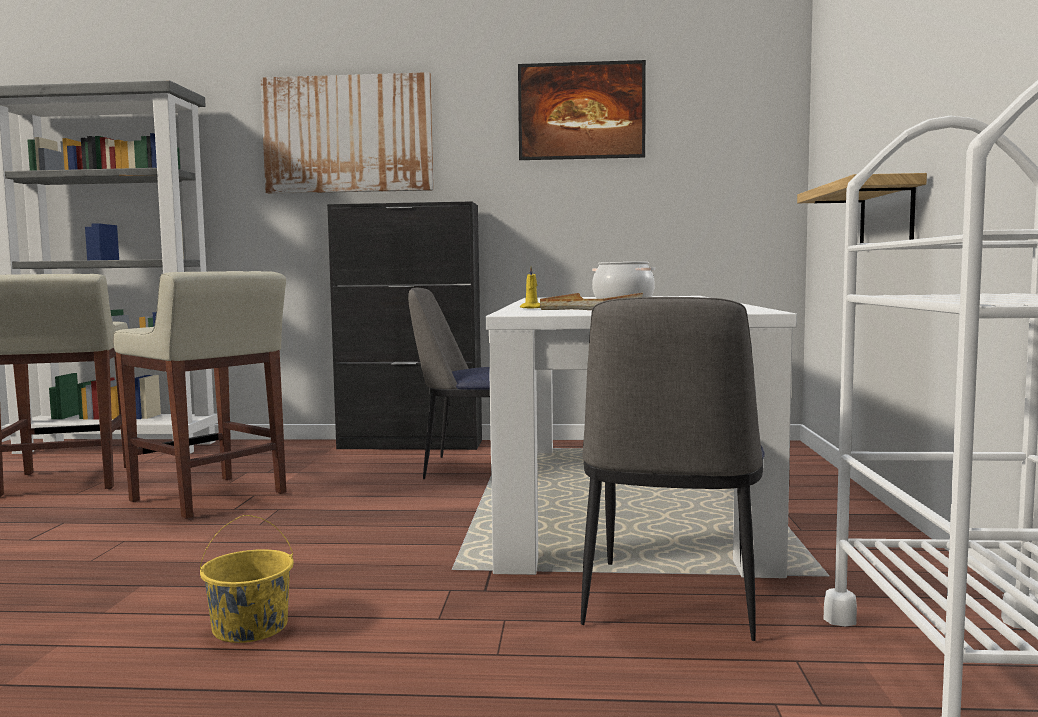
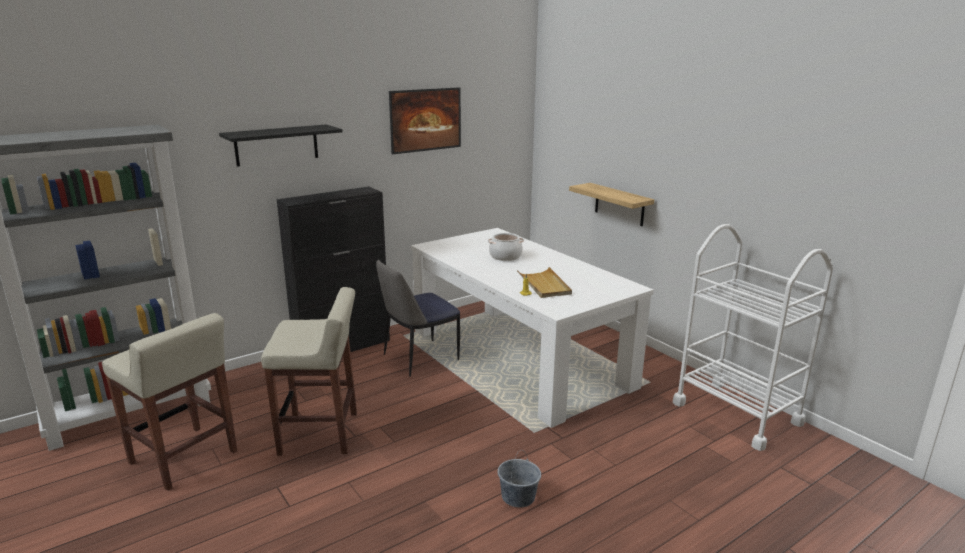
camera: 40 degrees left, 15 degrees up
(249, 628) = (518, 497): yellow bucket -> grey bucket
(348, 134) = (276, 145): picture -> black shelf
(669, 602) = (626, 416): chair -> none

